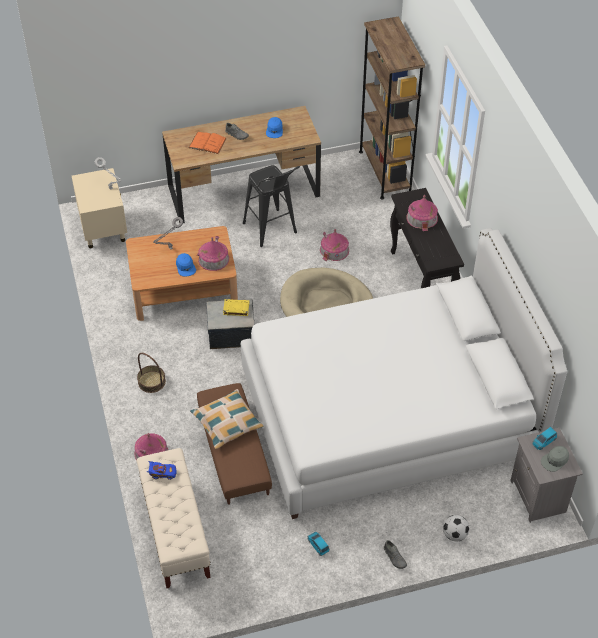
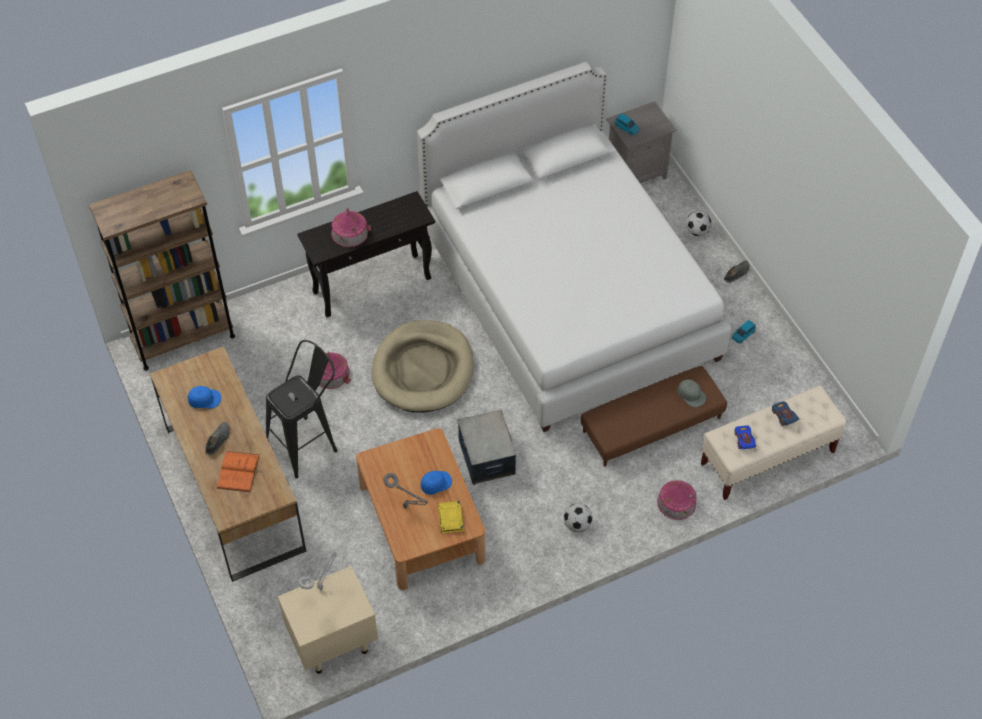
camera: 100 degrees left, 5 degrees up
(152, 382) = (577, 524): basket -> football
(178, 510) = (784, 417): none -> blue toy car
(213, 259) = (416, 456): toy house -> none
(227, 423) = (642, 414): pillow -> none
(236, 309) = (478, 432): yellow book -> yellow book (451, 519)
(555, 460) = (646, 120): grey cap -> grey cap (691, 395)

